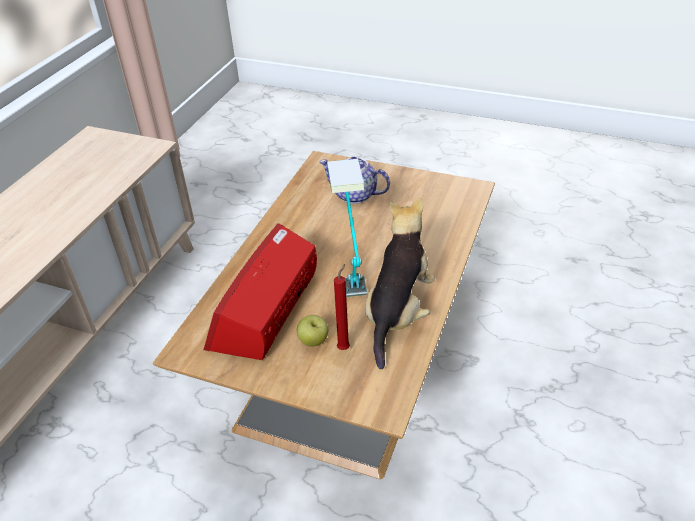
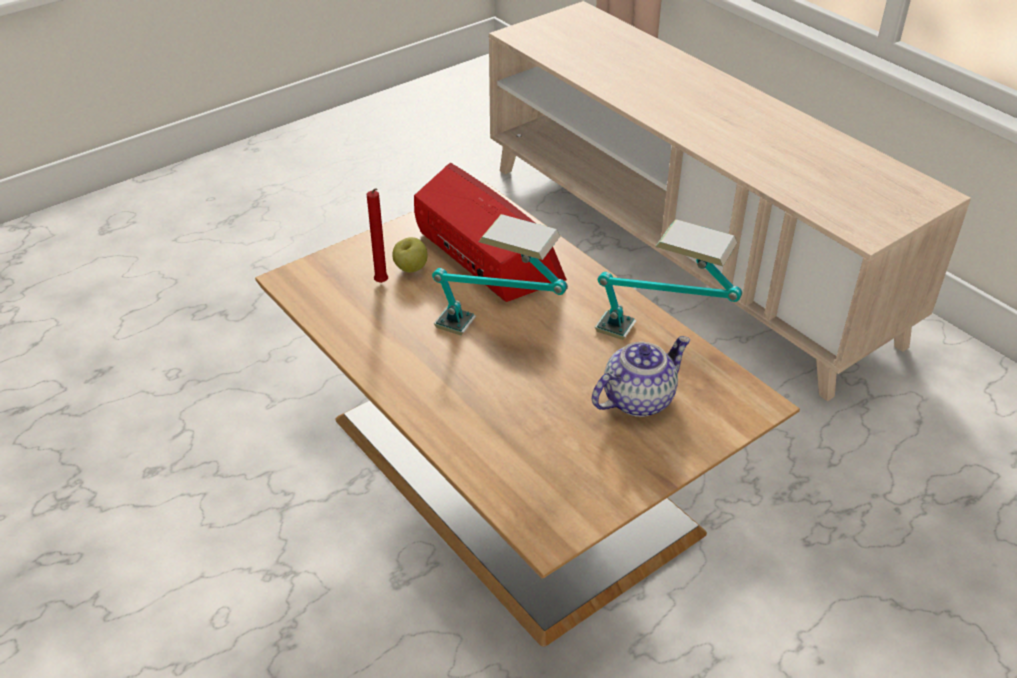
camera: 120 degrees right, 0 degrees up
(298, 203) = (661, 342): none -> table lamp
(398, 313) = (386, 336): plush toy -> none

